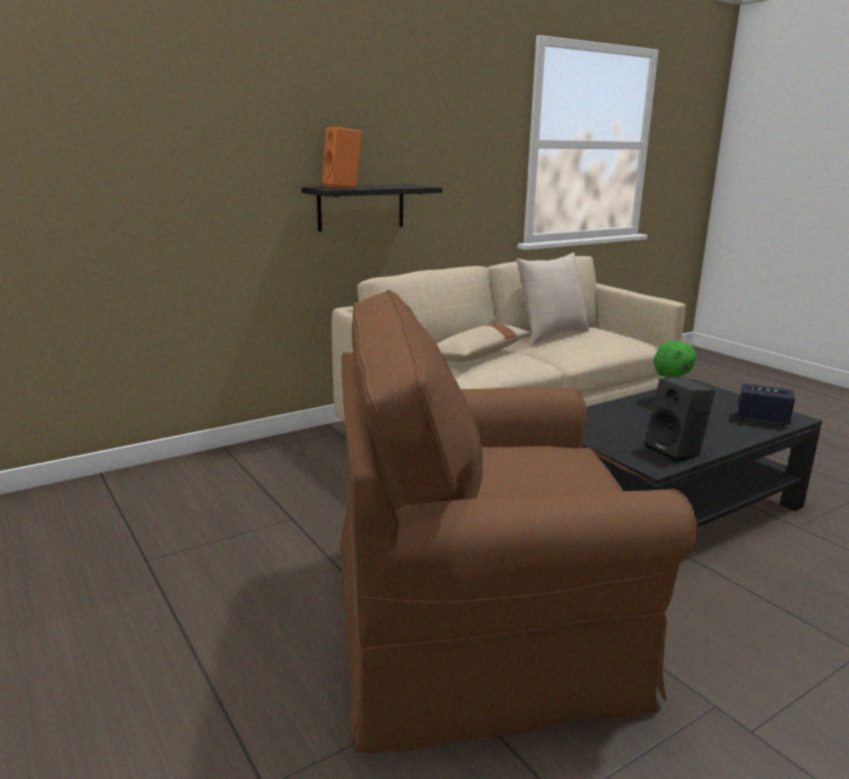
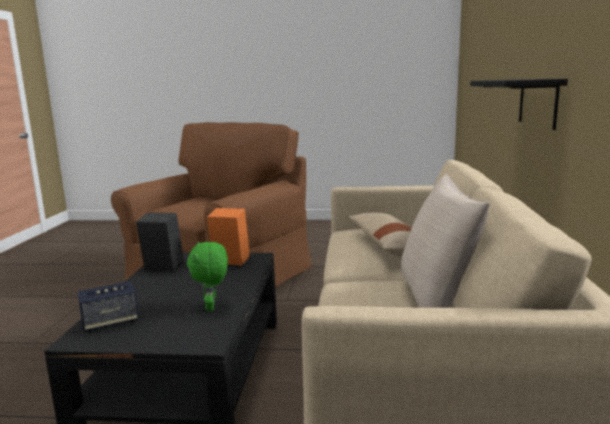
camera: 130 degrees right, 5 degrees down
(343, 187) = (501, 79): orange speaker -> orange speaker (229, 262)

